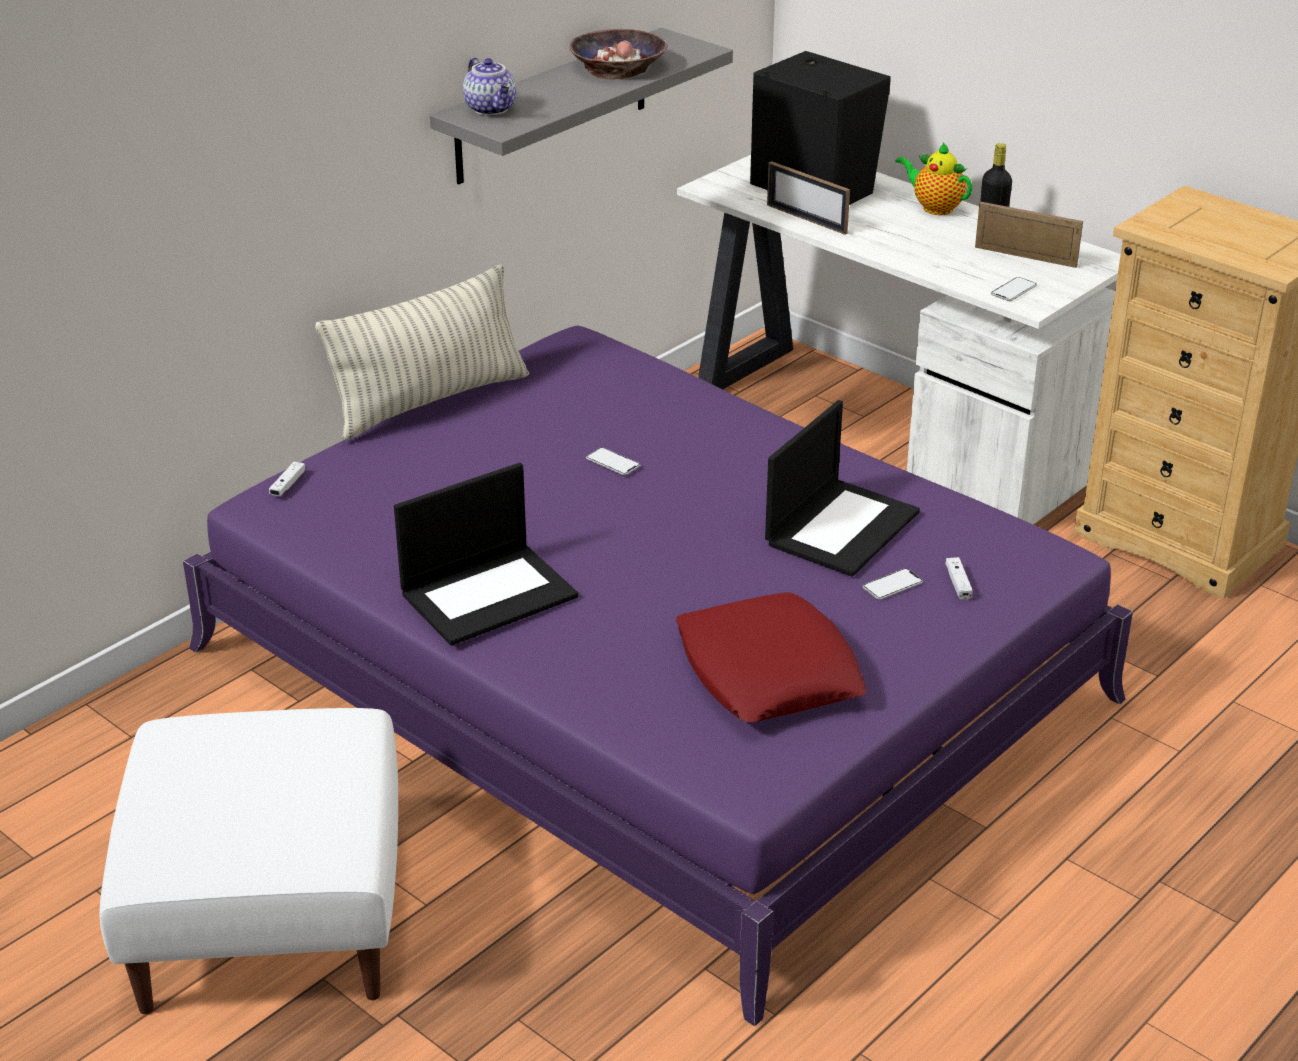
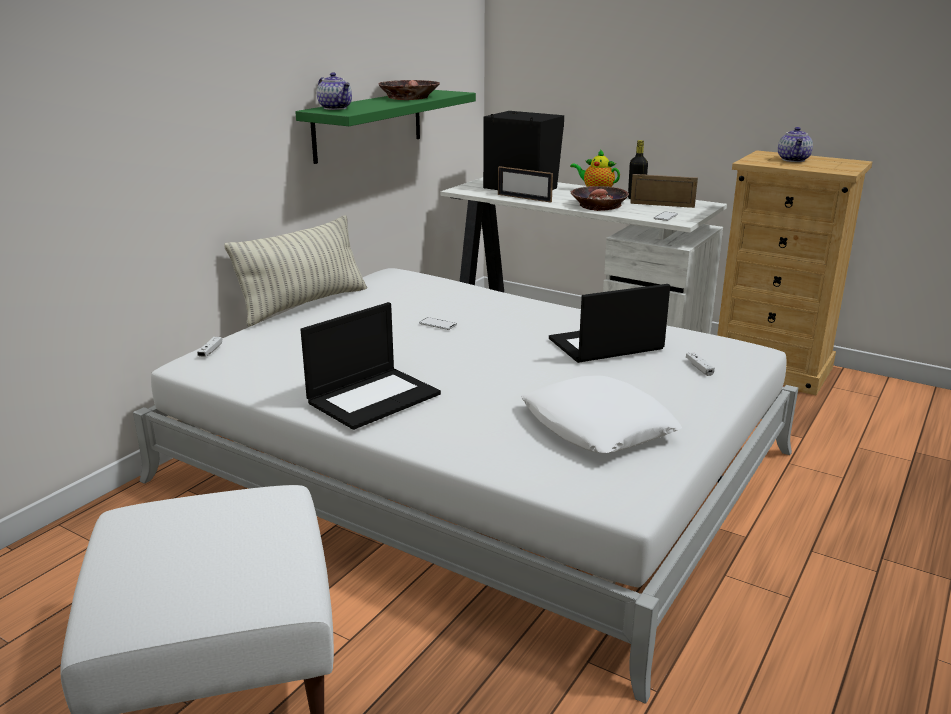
camera: 10 degrees left, 10 degrees down
(552, 106) = (368, 124): grey shelf -> green shelf
(649, 674) = (476, 467): purple bed -> white bed
(767, 671) = (597, 426): red pillow -> white pillow
(841, 527) = (605, 345): laptop -> laptop turned 135 degrees counterclockwise
(892, 585) = (656, 372): phone -> none
(920, 249) = (598, 205): none -> bowl
(1222, 225) = (794, 160): none -> teapot

